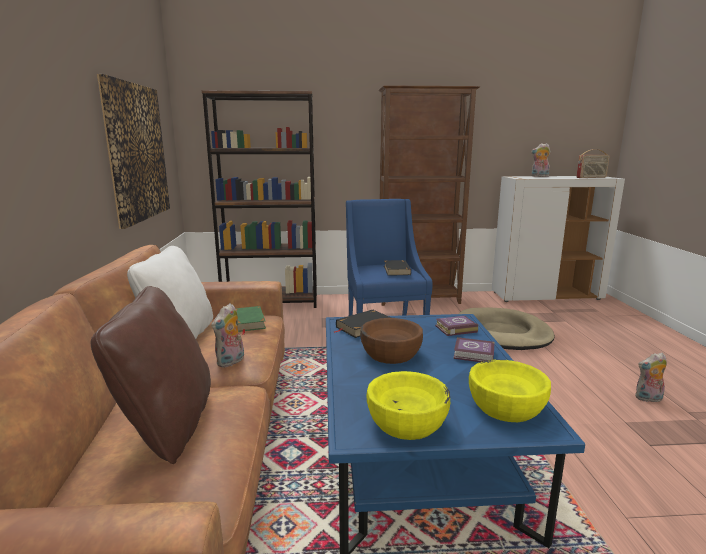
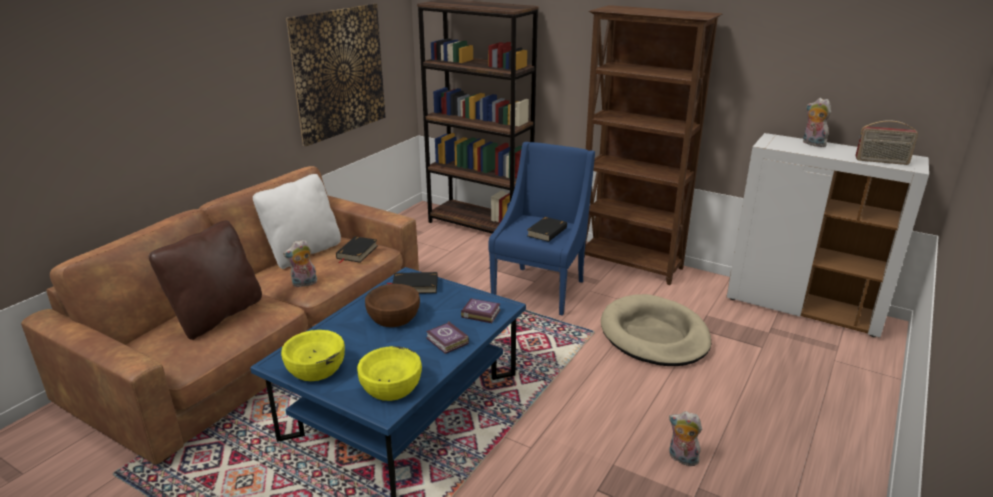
camera: 35 degrees right, 10 degrees up
(247, 322) = (357, 252): green book -> black book

